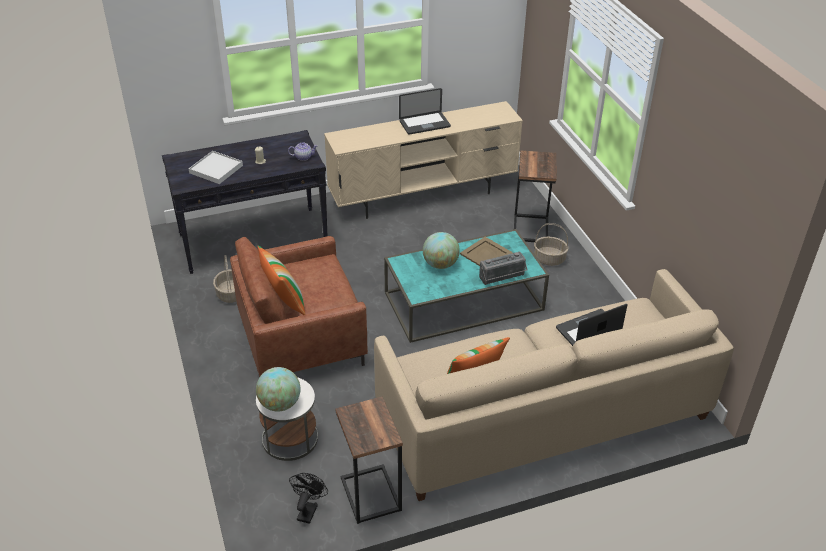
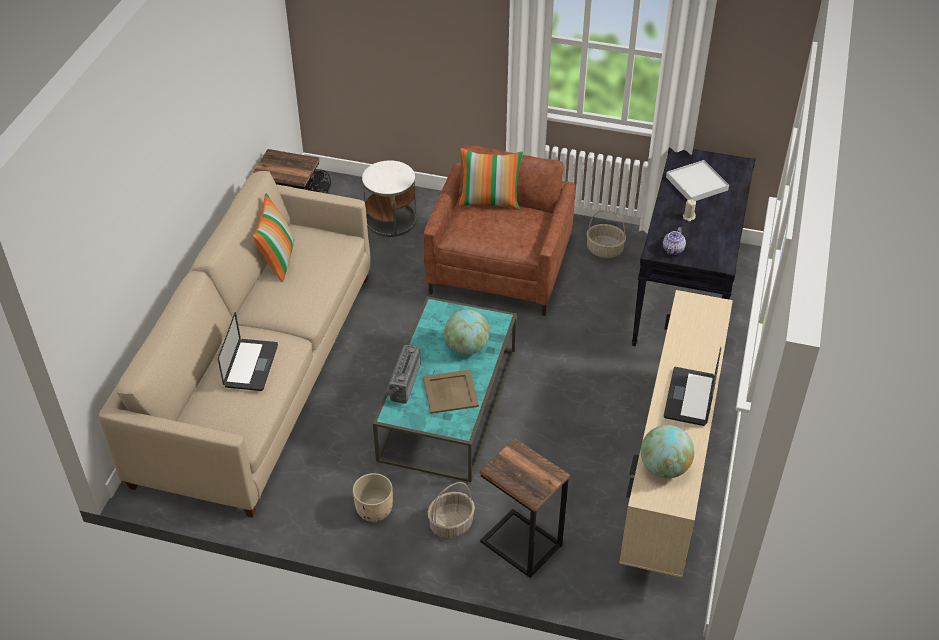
camera: 125 degrees right, 5 degrees up
(280, 404) = (383, 170): globe -> globe (664, 467)
(577, 293) = (373, 510): none -> beige planter

